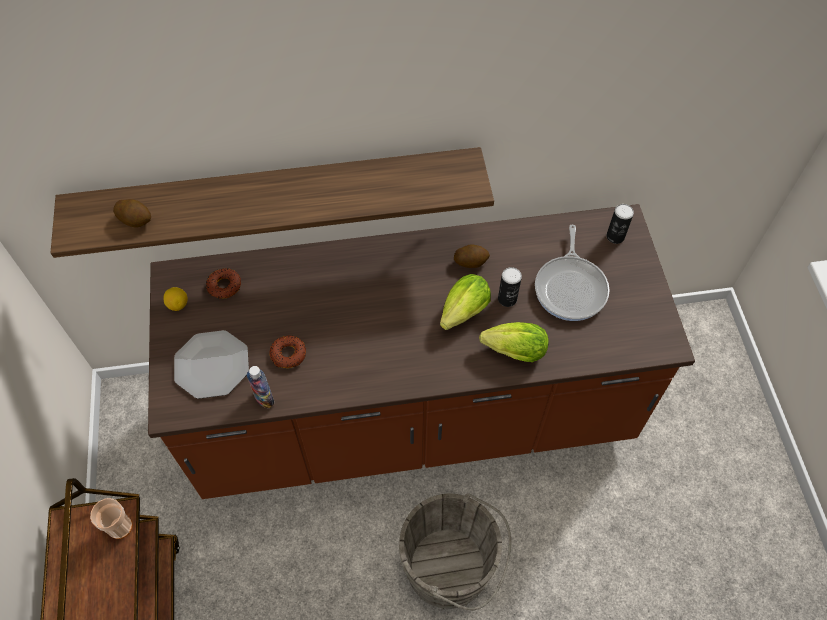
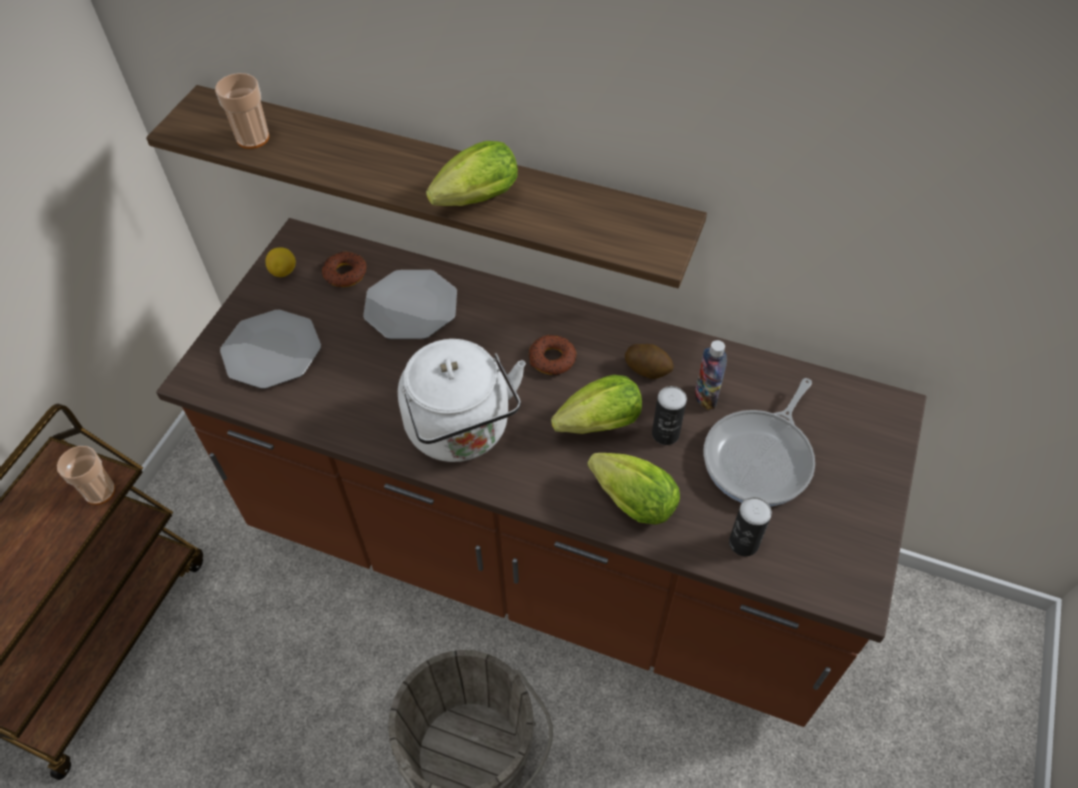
camera: 30 degrees right, 5 degrees down
(135, 219) = (253, 138): potato -> cup
(264, 399) = (299, 413): bottle -> bottle (705, 397)
(288, 289) = (411, 306): none -> plate
(288, 354) = (360, 377): donut -> donut (552, 359)
(328, 202) = (472, 201): none -> lettuce
(381, 358) = (462, 432): none -> white kettle
(615, 236) = (865, 421): can -> can (743, 543)

